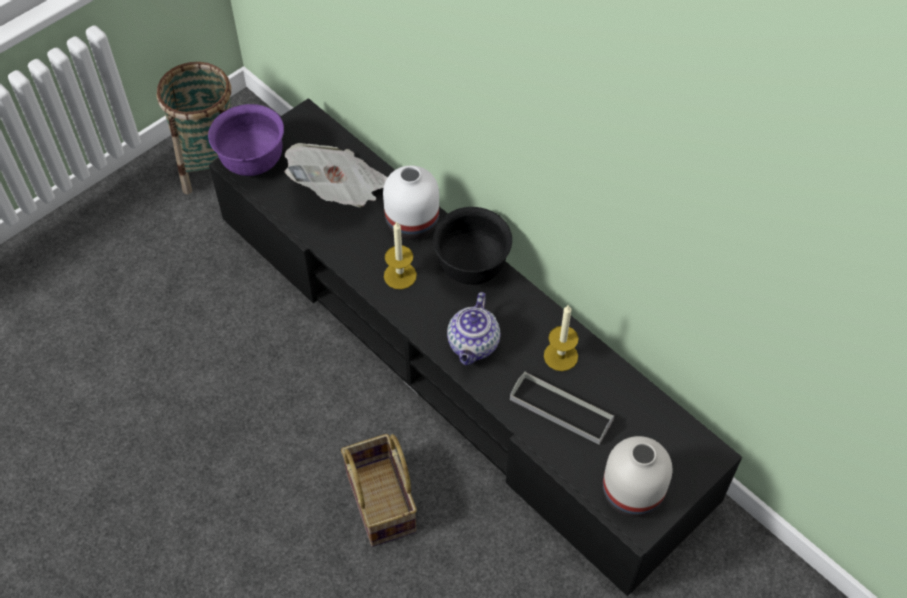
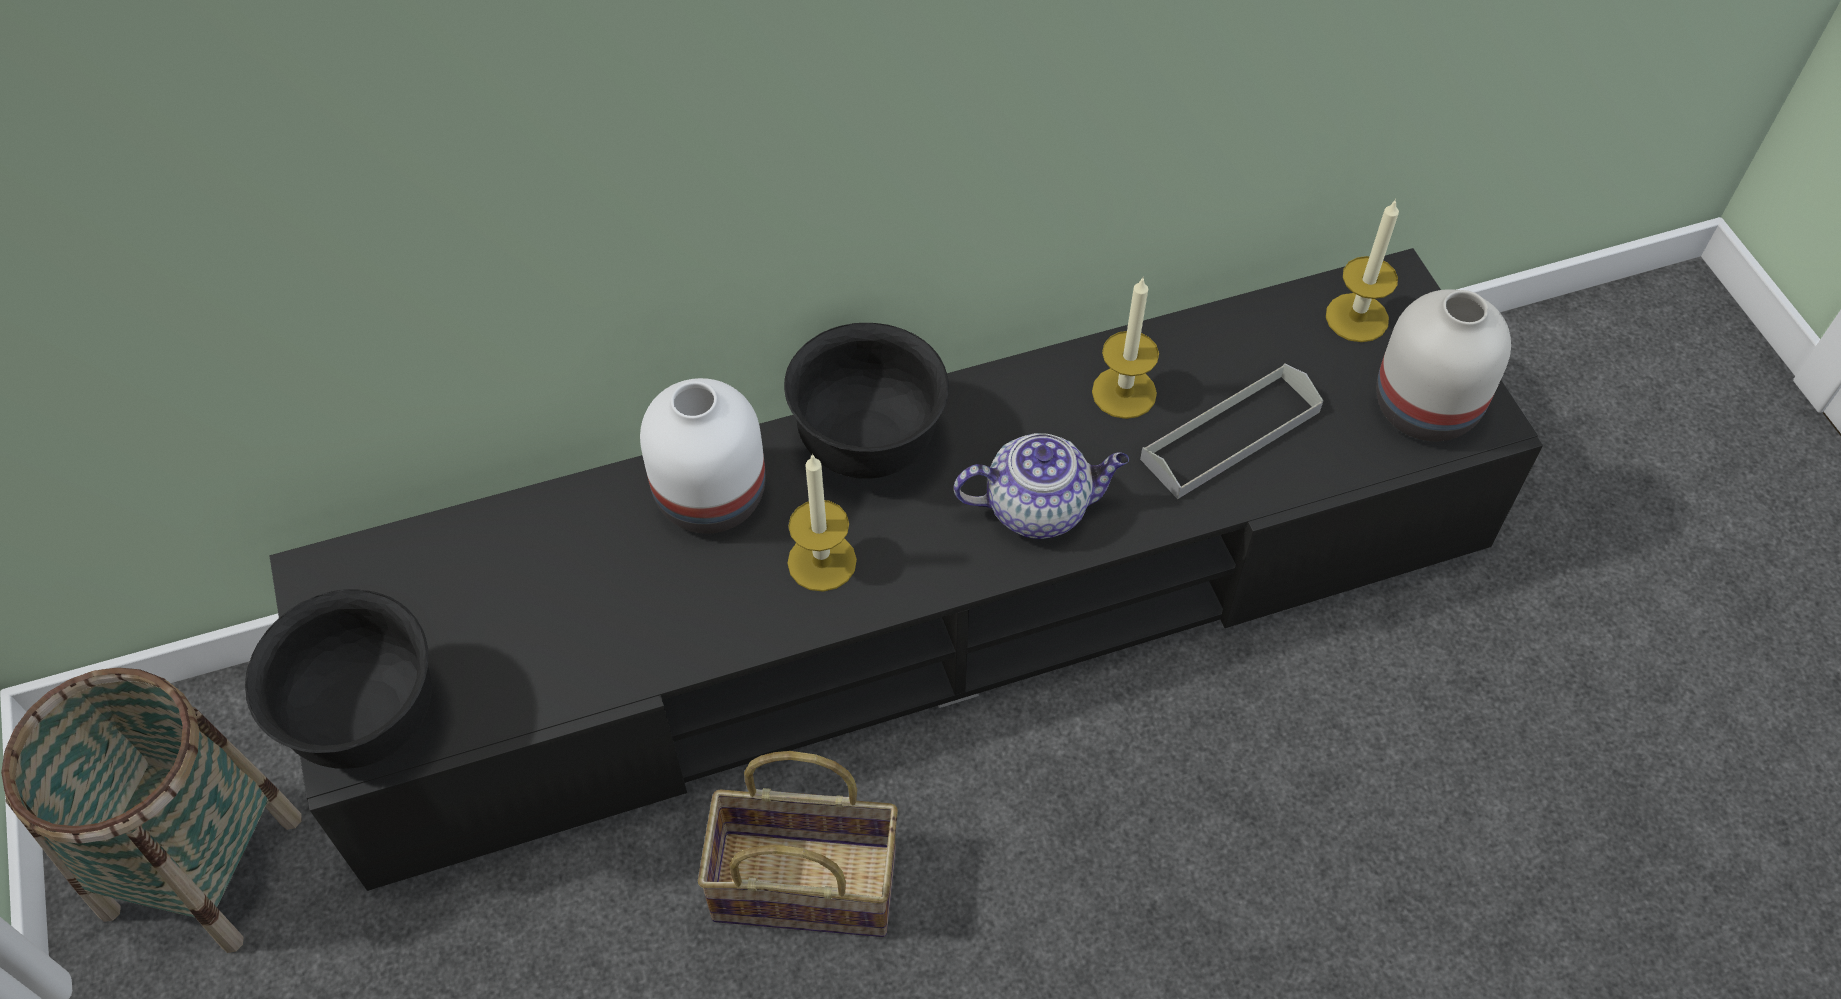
camera: 65 degrees left, 0 degrees up
(252, 162) = (366, 719): purple bowl -> black bowl
(340, 191) = (556, 585): newspaper -> none
(383, 503) = (1177, 840): basket -> basket (810, 882)
(473, 345) = (1039, 507): teapot -> teapot turned 45 degrees counterclockwise
(673, 443) = (1357, 317): none -> candle

